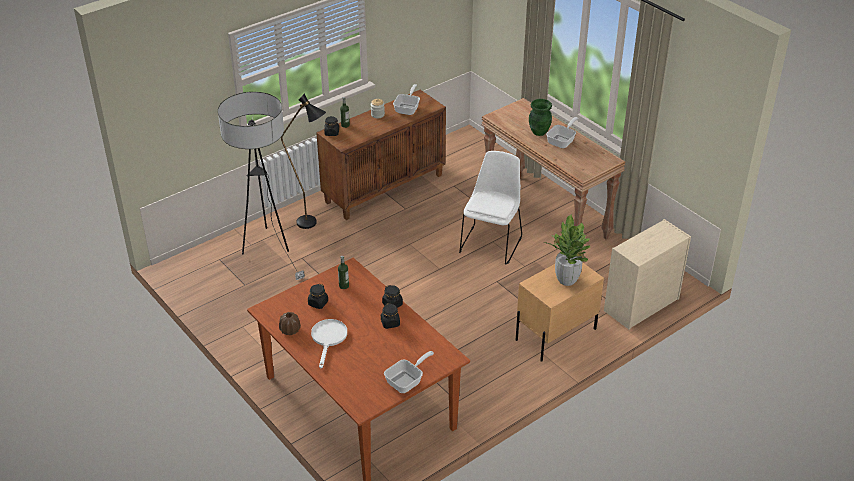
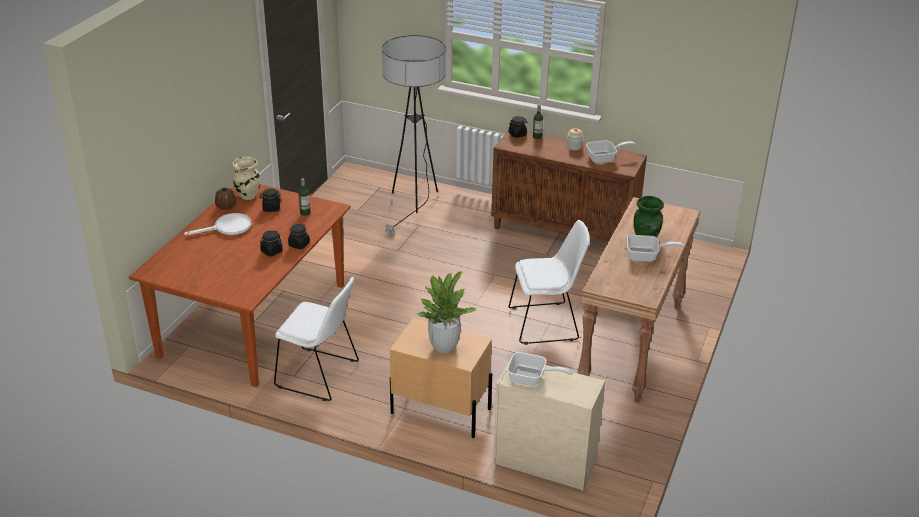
camera: 60 degrees right, 5 degrees down
(283, 311) = (248, 196): none -> beige vase
(313, 224) = (470, 214): black floor lamp -> none
(407, 381) = (198, 284): frying pan -> frying pan (531, 379)
(467, 385) = (320, 375): none -> white chair

